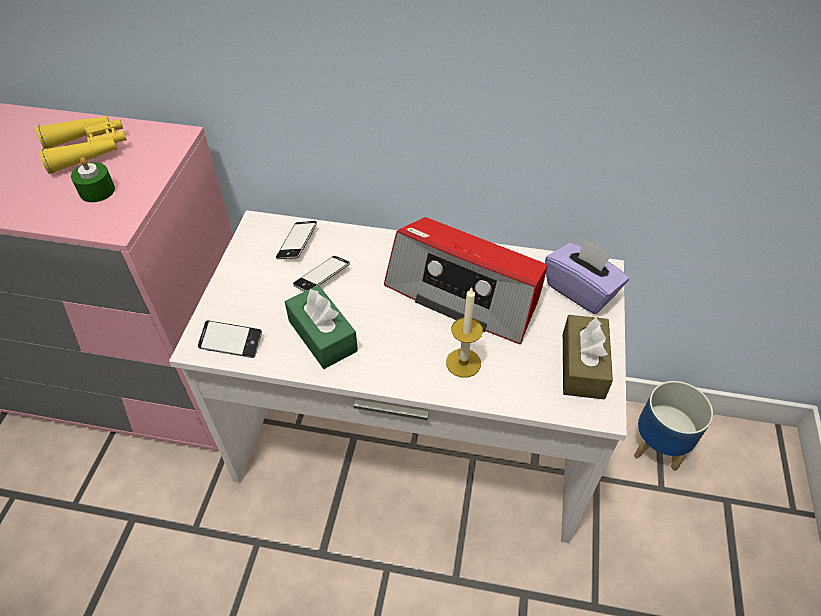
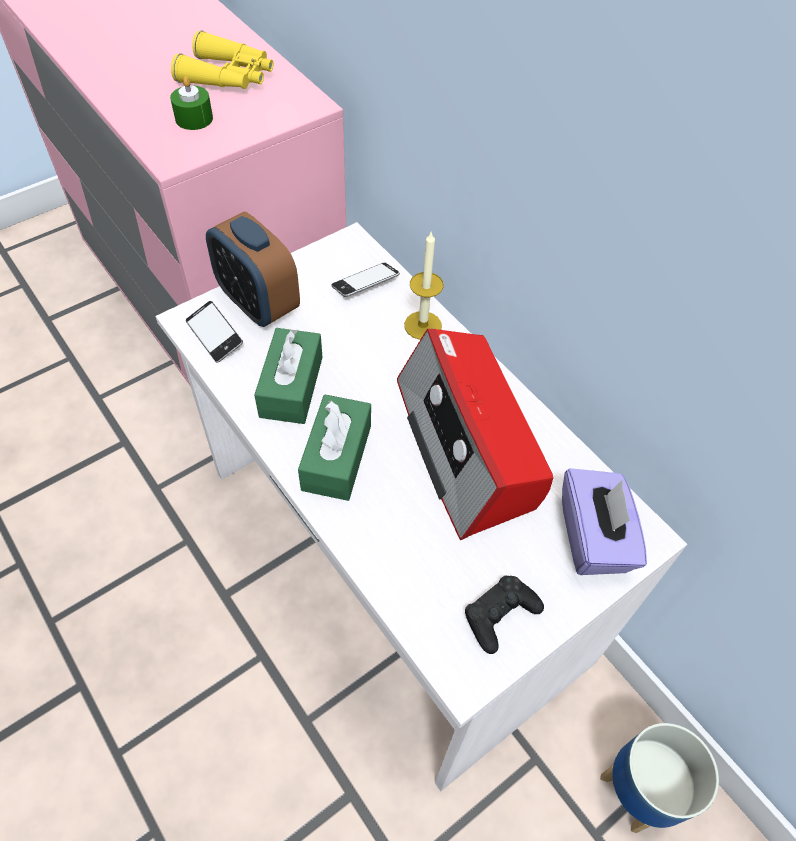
camera: 40 degrees right, 5 degrees up
(238, 302) = (258, 304): none -> alarm clock
(322, 277) = (351, 331): phone -> none
(400, 354) = (336, 457): none -> green tissue box
(463, 363) = (384, 512): candle -> candle (423, 325)
(582, 365) = (500, 615): brown tissue box -> black game controller

